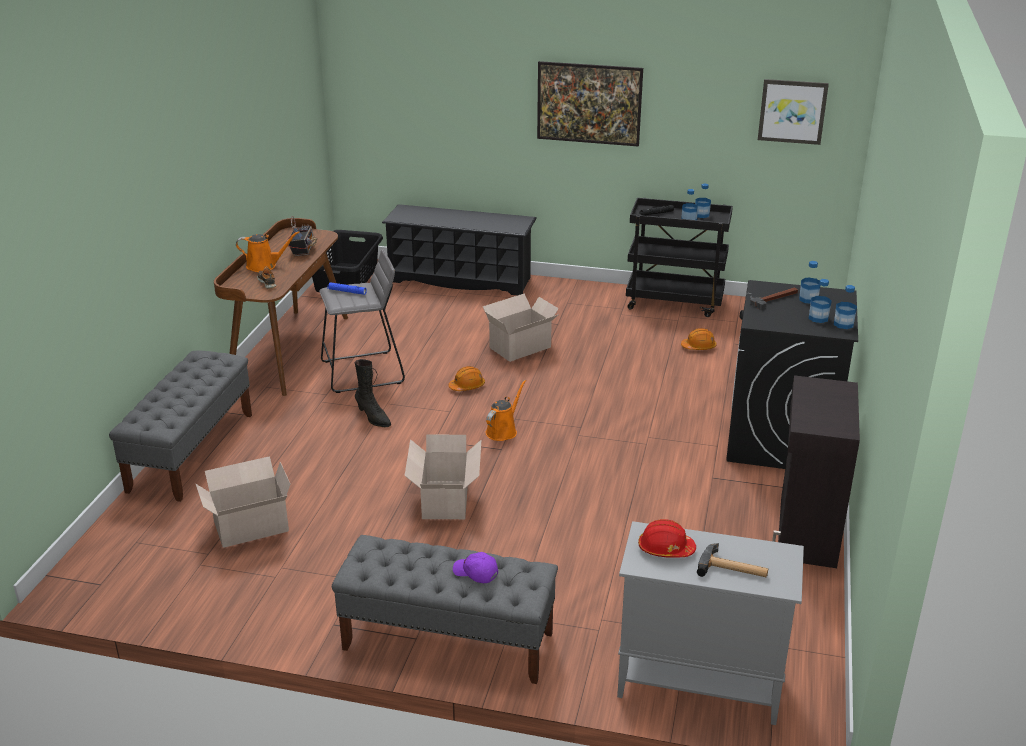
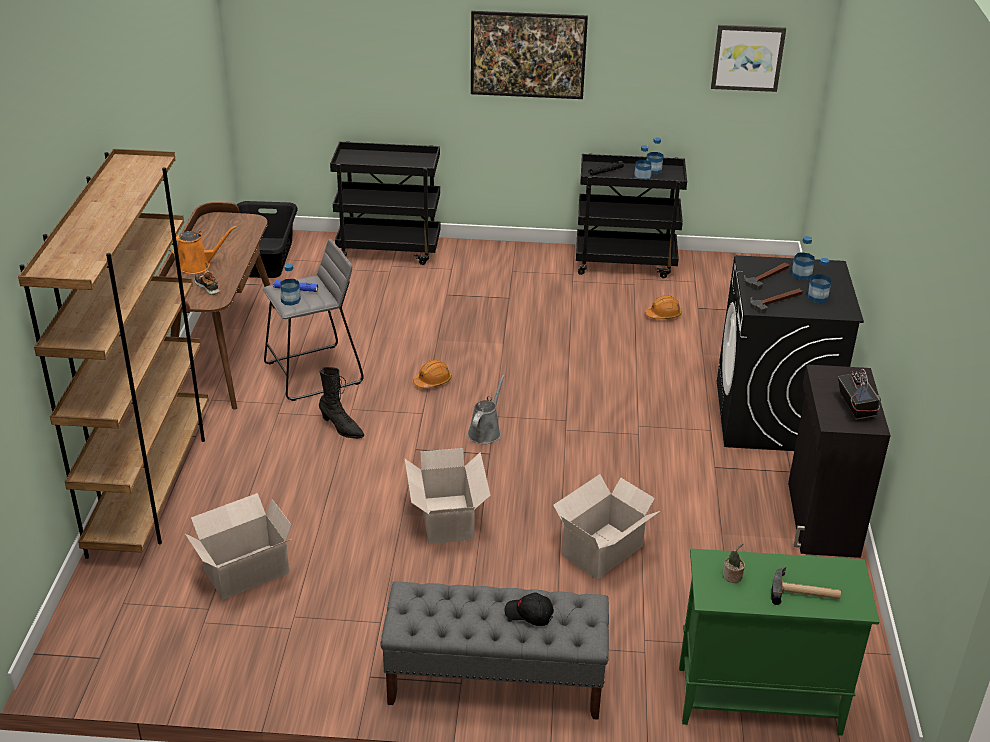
camera: 10 degrees left, 5 degrees up
(191, 451) = (151, 487): grey bench -> brown bookcase
(303, 250) = (234, 242): radio -> radio (855, 408)
(461, 279) = (389, 250): black shoe rack -> black cart
(475, 573) = (529, 614): purple cap -> black cap
(503, 431) = (485, 432): orange watering can -> grey watering can
(522, 347) = (478, 329): cardboard box -> cardboard box (604, 550)
(665, 549) = (732, 577): red hard hat -> potted plant
(697, 684) = (756, 700): grey cabinet -> green cabinet
(776, 319) = (776, 301): none -> hammer
(843, 324) = (844, 303): bottle -> bottle (290, 300)

